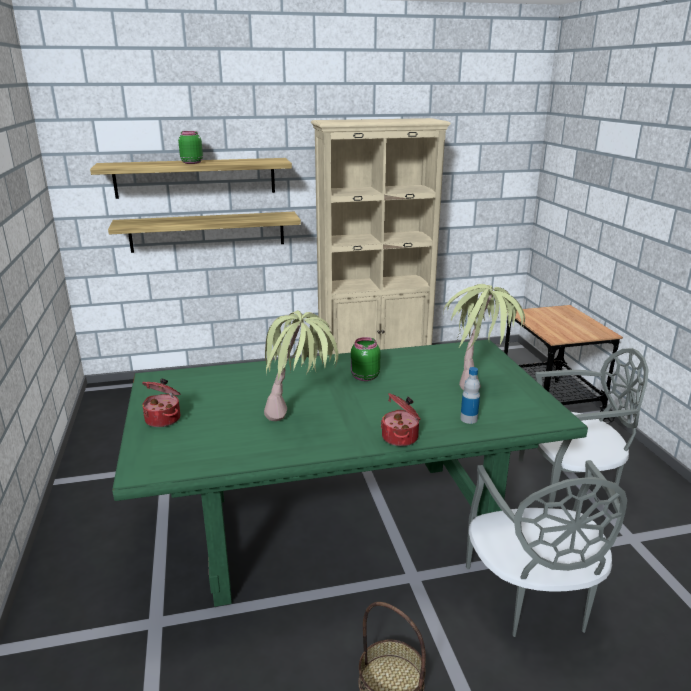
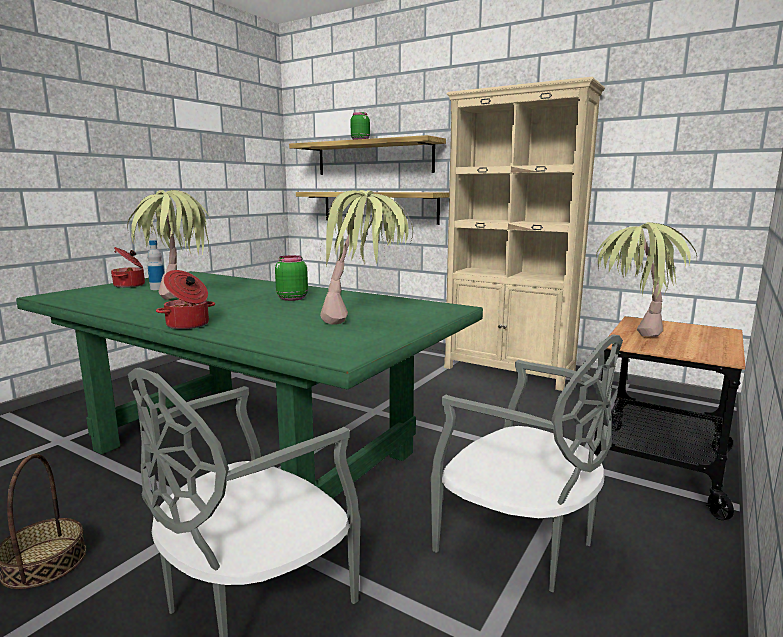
camera: 45 degrees right, 10 degrees down
(468, 419) = (268, 333): bottle -> bottle (158, 288)
(554, 333) = (632, 340): none -> potted plant

